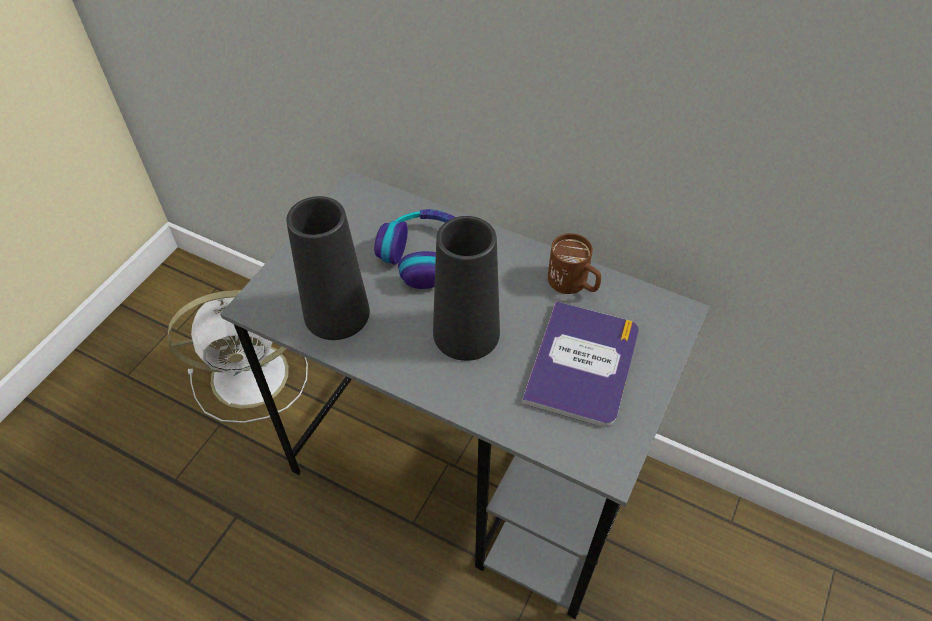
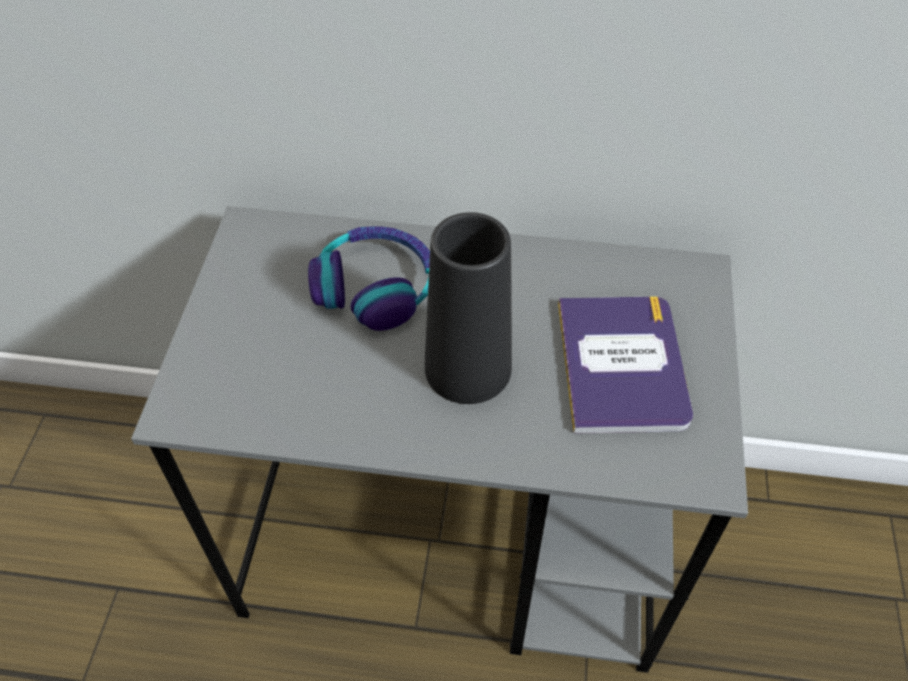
camera: 20 degrees left, 0 degrees up
(253, 374) = (139, 510): white fan -> none
(336, 313) = (292, 392): black vase -> none
(574, 284) = (568, 272): brown mug -> none

